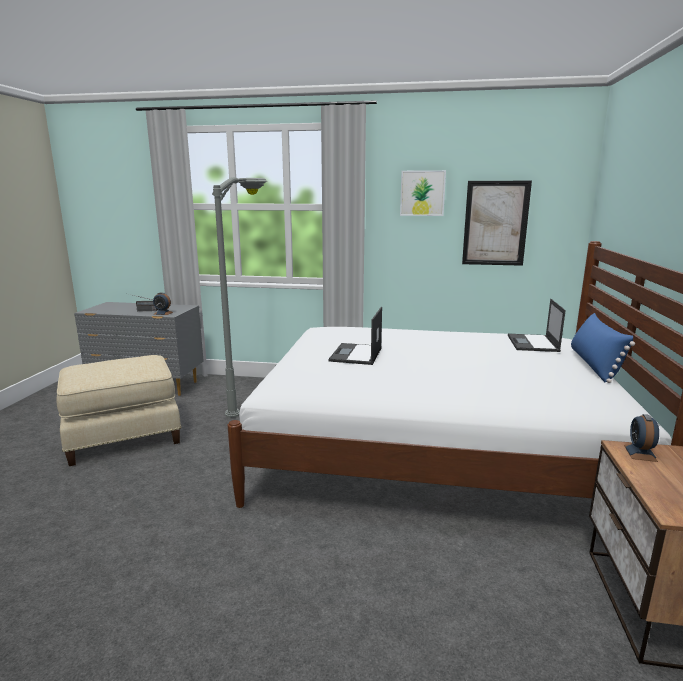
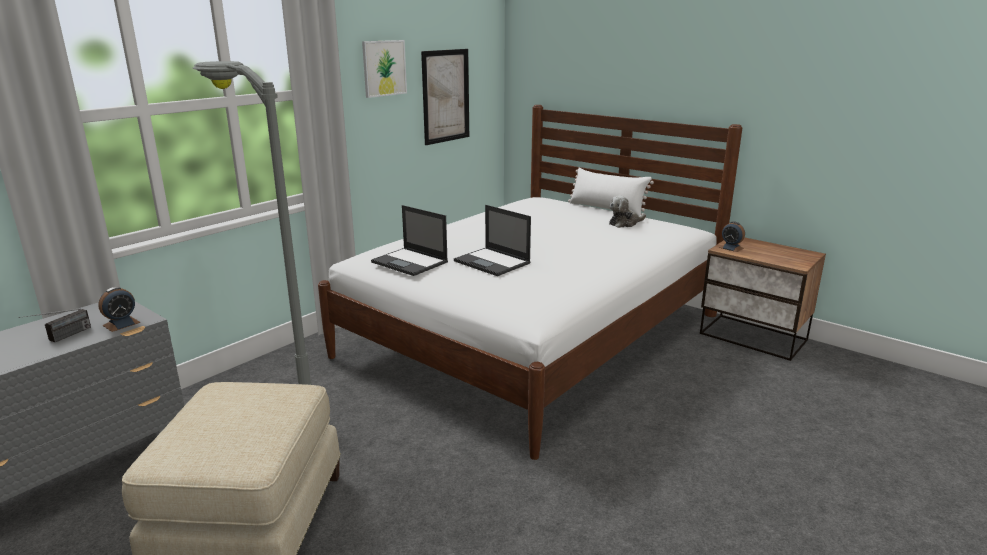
camera: 60 degrees left, 5 degrees up
(533, 343) = (546, 206): laptop -> laptop (410, 262)
(558, 378) = (625, 223): none -> plush toy
(594, 365) = (606, 209): blue pillow -> white pillow

